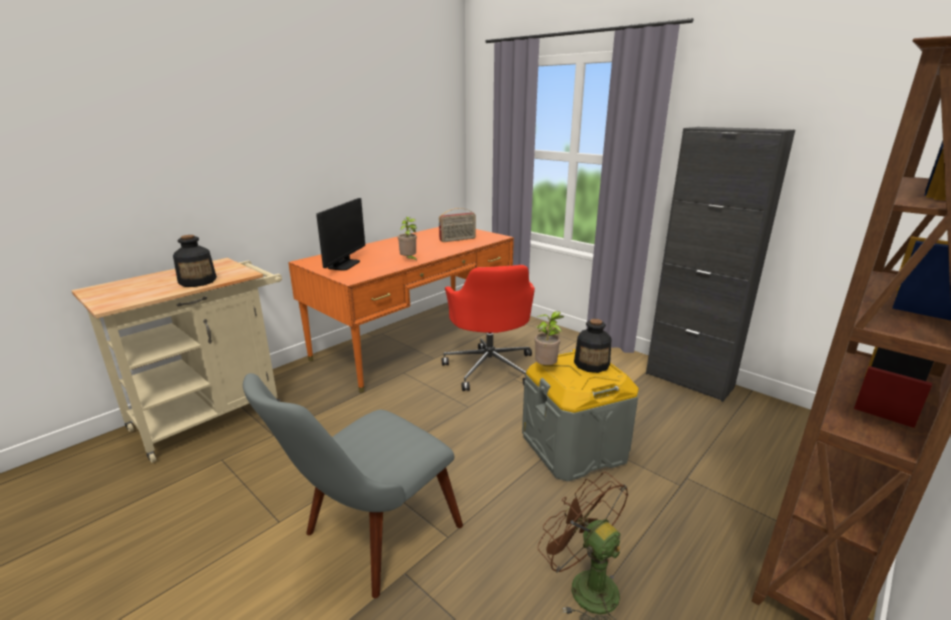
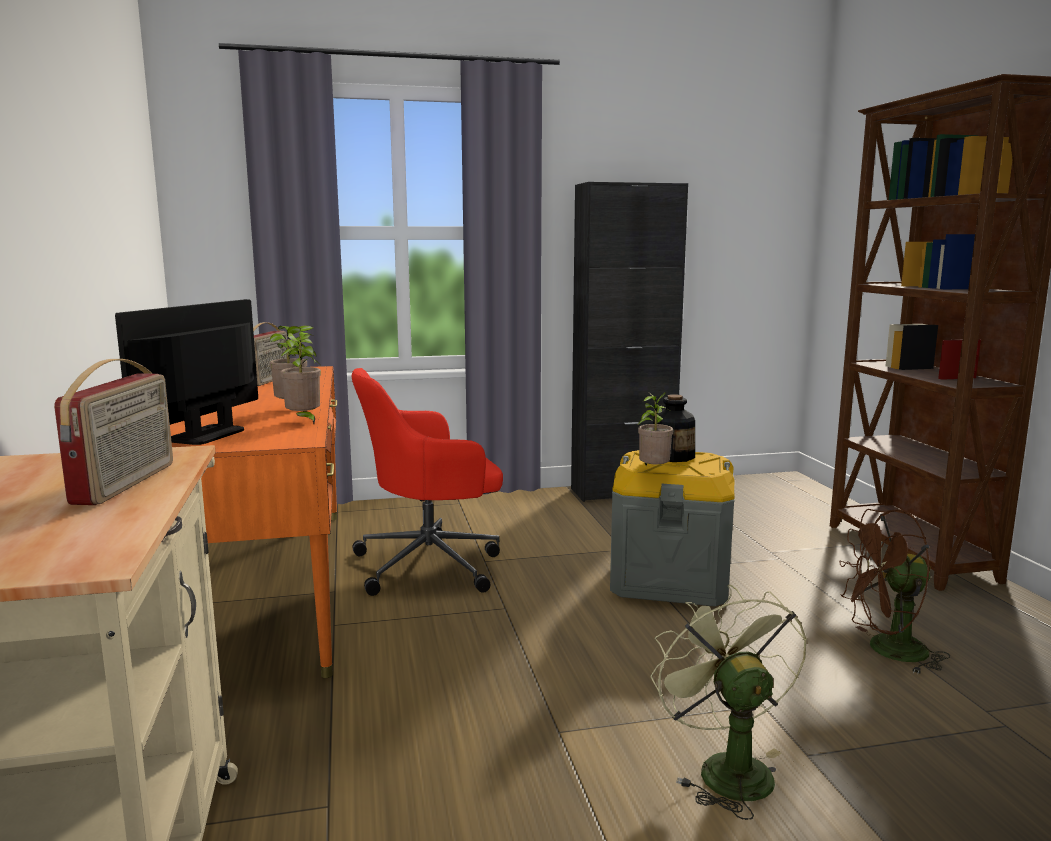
camera: 55 degrees left, 10 degrees down
(198, 281) = (127, 483): bottle -> radio
(344, 265) = (206, 435): monitor -> monitor turned 120 degrees counterclockwise
(368, 540) = (725, 768): grey chair -> green fan
(387, 269) = (304, 421): none -> potted plant
(490, 367) = (431, 564): red office chair -> red office chair turned 135 degrees clockwise

